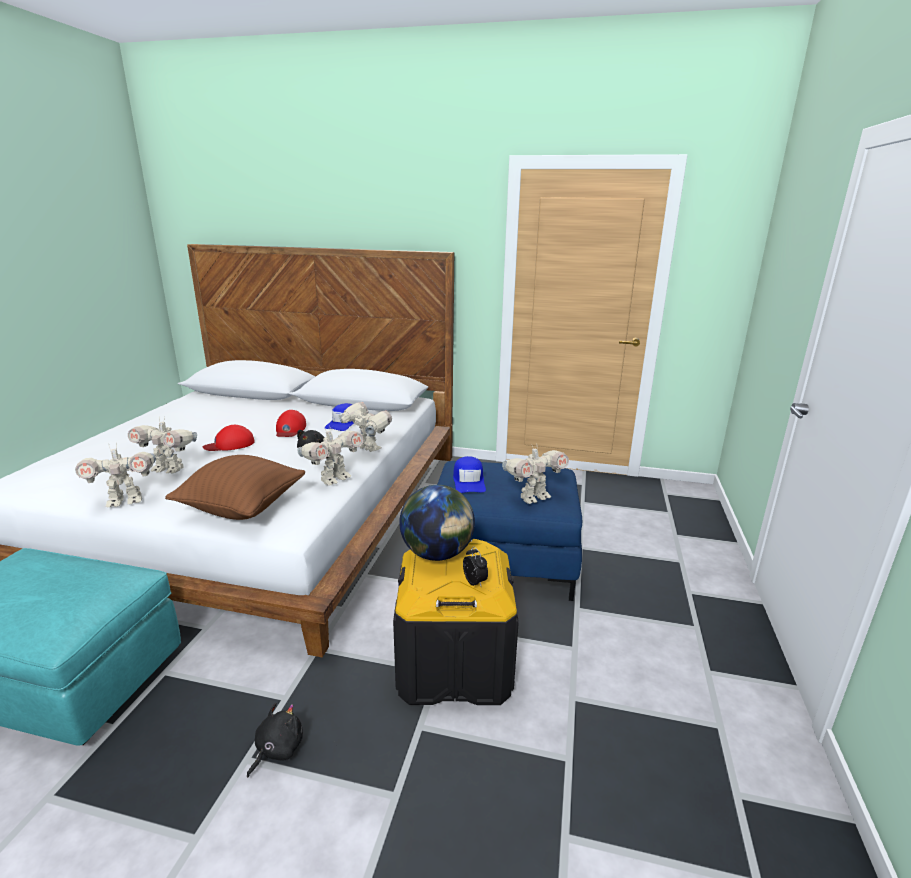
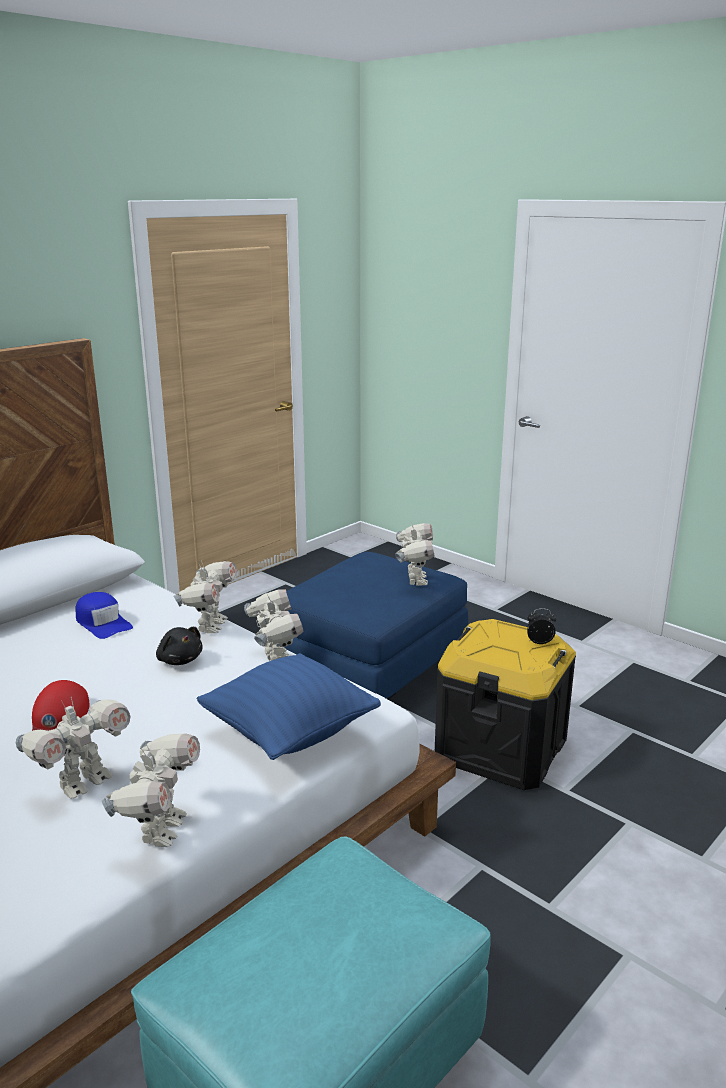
camera: 60 degrees left, 0 degrees up
(242, 508) = (289, 733): brown pillow -> blue pillow
(277, 749) = (548, 883): black plush toy -> none
(290, 429) = (69, 663): red cap -> none
(366, 448) = (210, 626): toy robot -> toy robot turned 120 degrees clockwise
(437, 554) = (481, 646): globe -> none
(469, 481) = (349, 598): blue cap -> none

